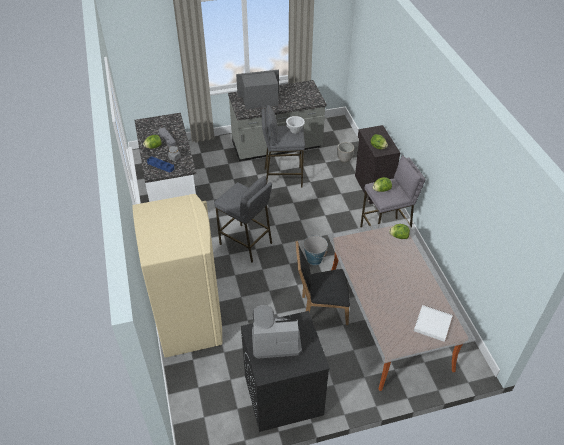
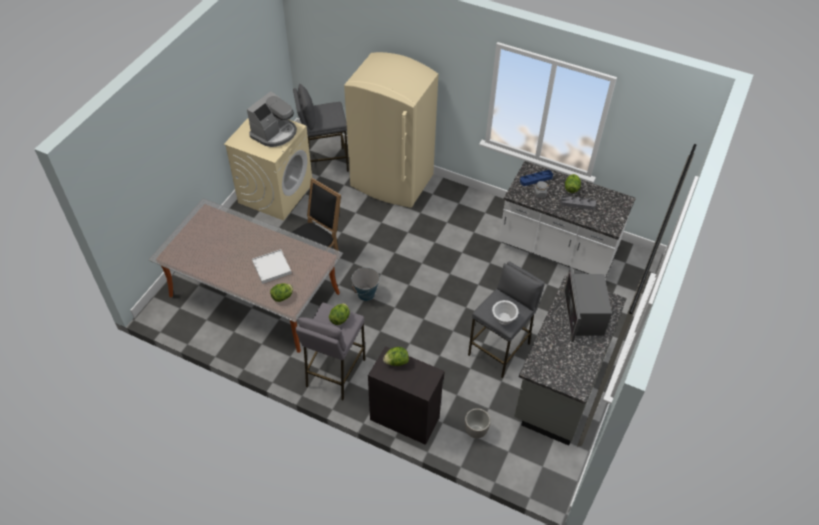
camera: 130 degrees right, 5 degrees up
(246, 243) = (435, 260): grey stool -> grey stool (324, 162)
(260, 100) = (583, 316): microwave -> microwave turned 150 degrees clockwise
(283, 395) = (275, 192): black washing machine -> beige washing machine
(432, 324) = (190, 245): white tray -> white tray (272, 267)

